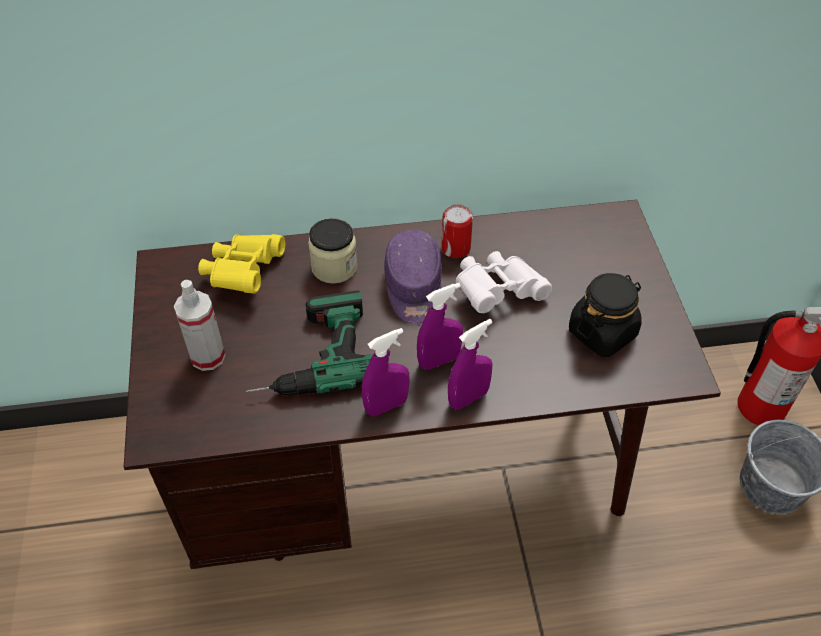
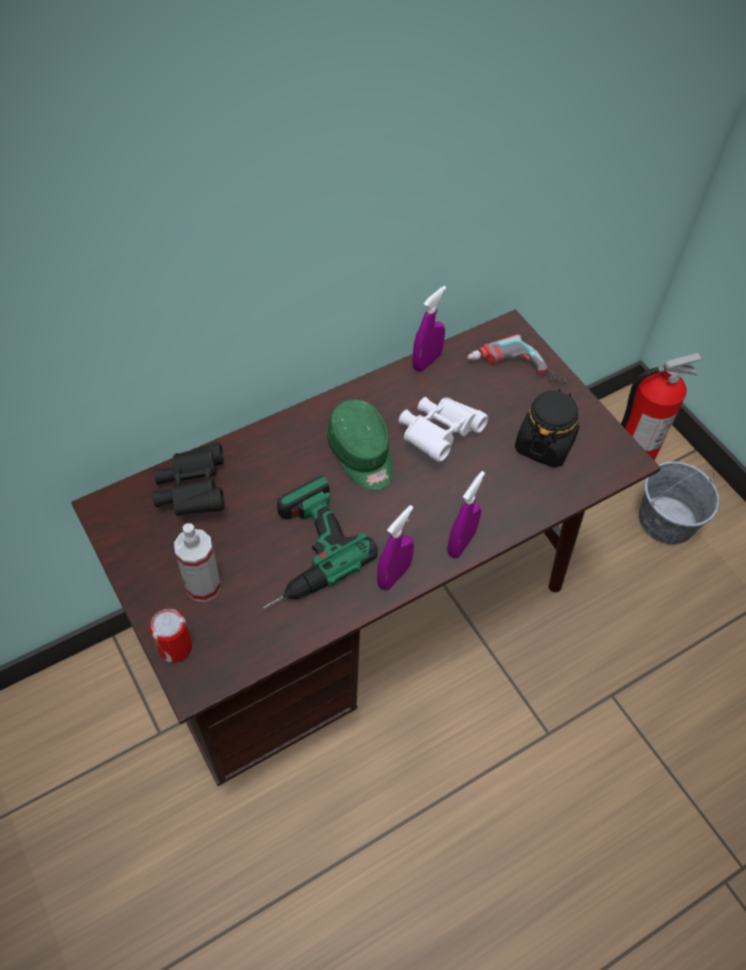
camera: 25 degrees left, 5 degrees up
(243, 273) = (193, 490): yellow binoculars -> black binoculars
(334, 267) = (278, 457): jar -> none
(413, 288) = (362, 455): purple cap -> green cap
(439, 360) = (419, 517): purple spray bottle -> purple spray bottle (426, 362)
(455, 248) = (381, 404): can -> can (175, 647)
(605, 257) = (514, 373): none -> power drill

